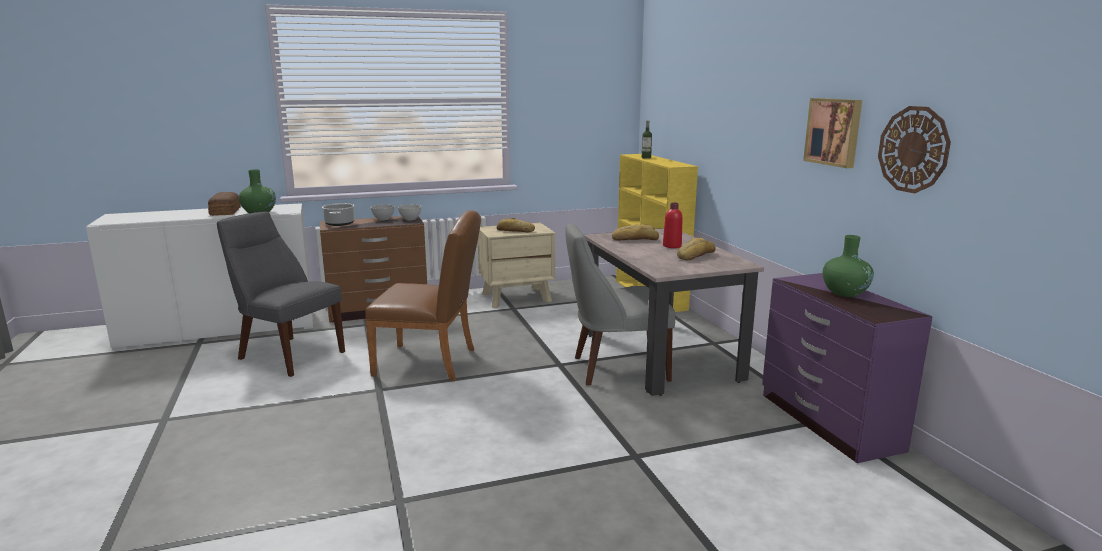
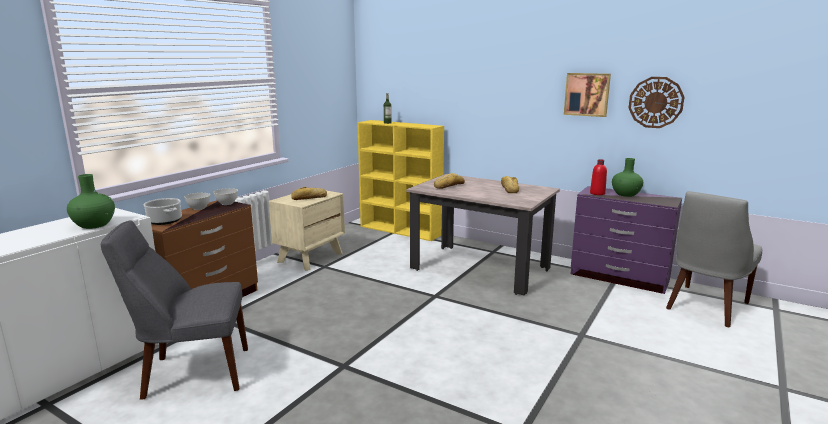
camera: 40 degrees left, 0 degrees up
(224, 212) = (40, 233): bread -> none
(432, 362) = (344, 328): brown chair -> none
(615, 368) = (472, 286): grey chair -> grey chair (705, 307)
(672, 246) = (481, 185): red bottle -> red bottle (597, 193)

